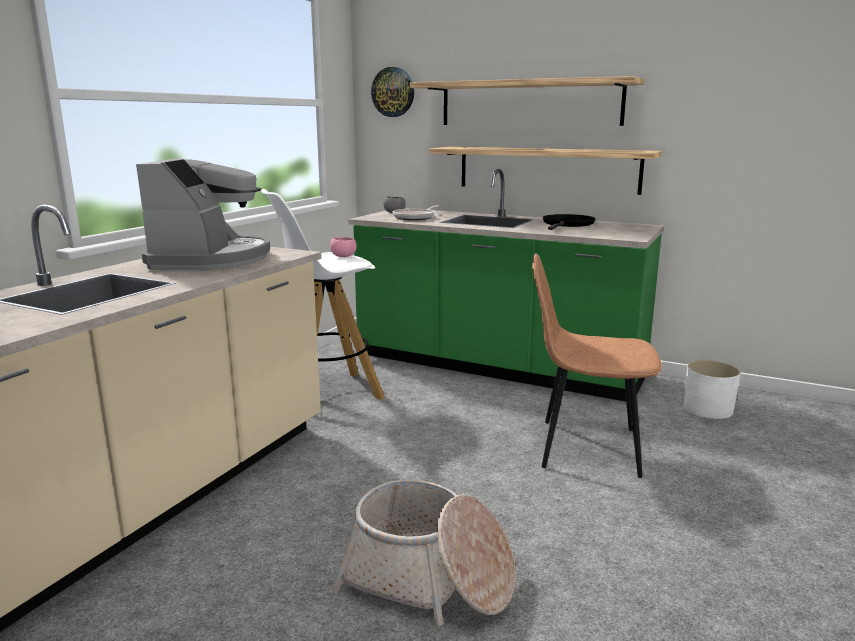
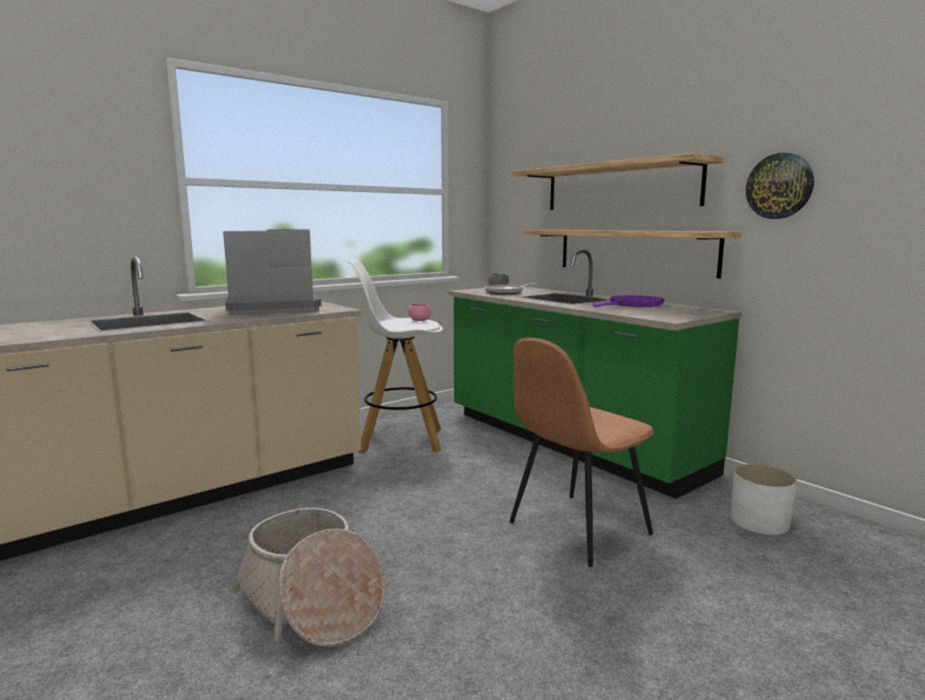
camera: 25 degrees right, 5 degrees down
(211, 259) = (273, 309): coffee machine -> coffee machine turned 135 degrees counterclockwise
(393, 92) = (514, 181): wall clock -> wall clock (779, 186)
(567, 224) = (634, 305): black frying pan -> purple frying pan
(585, 447) = (576, 529): brown chair -> brown chair turned 75 degrees counterclockwise

